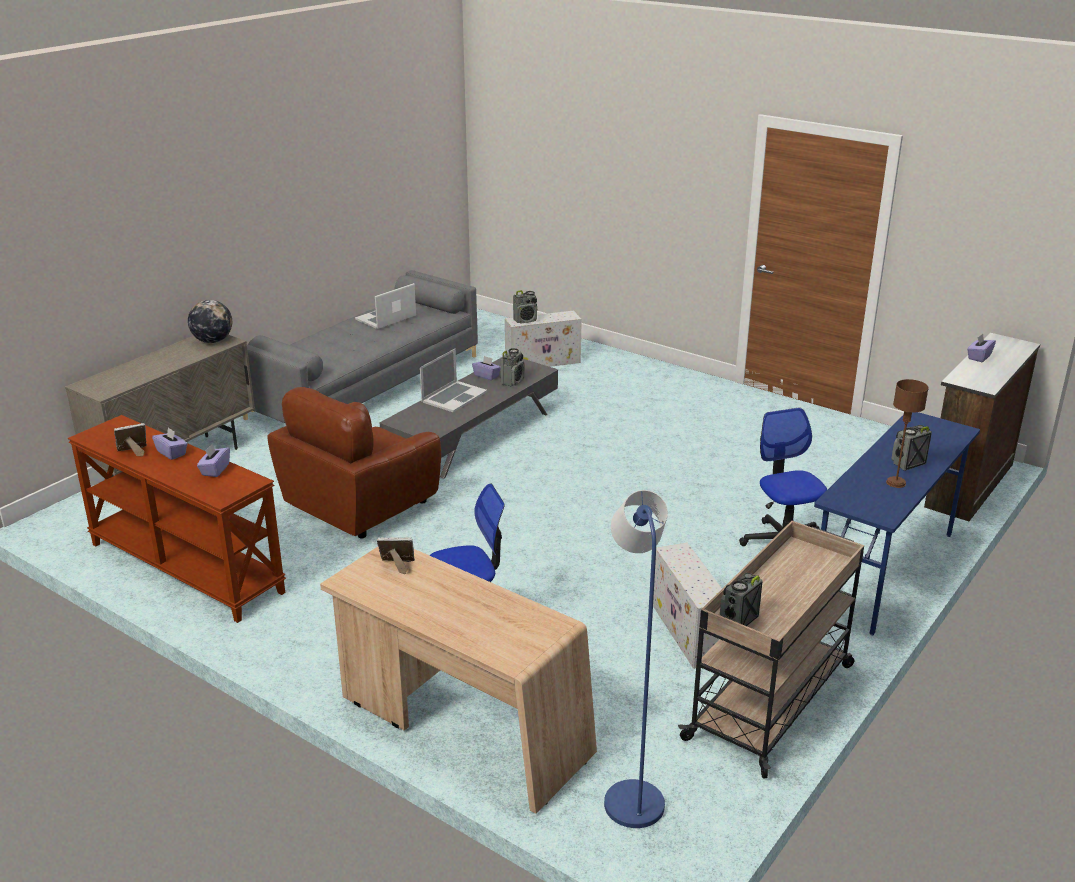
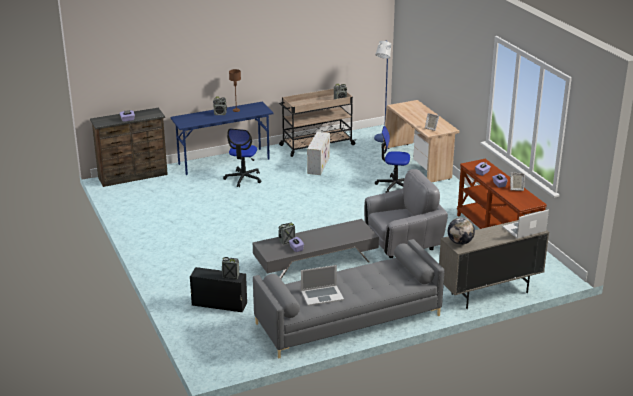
camera: 150 degrees left, 0 degrees up
(360, 505) = (403, 242): brown armchair -> grey armchair
(454, 397) = (327, 240): laptop -> laptop (524, 229)
(544, 362) = (218, 304): white storage box -> black storage box

